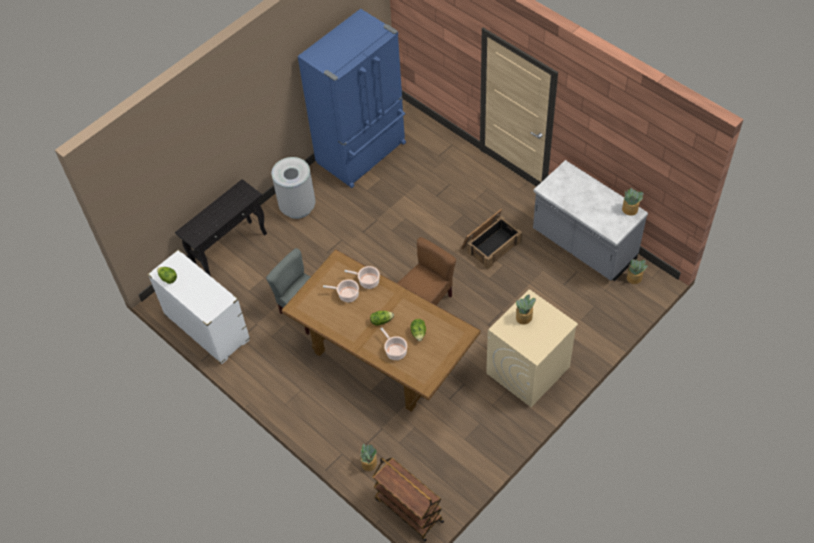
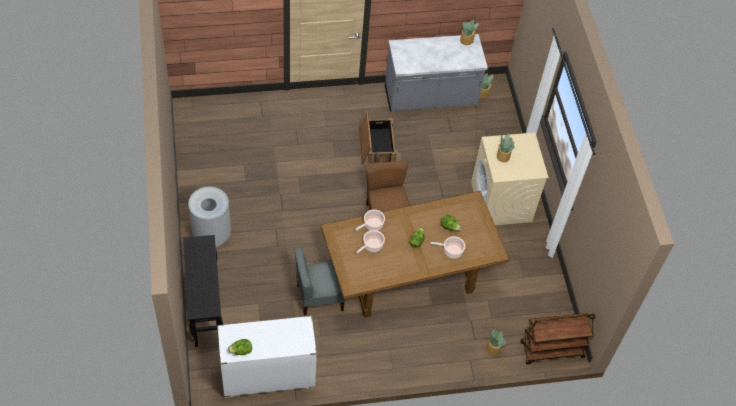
camera: 60 degrees left, 0 degrees up
(363, 153) = (206, 158): blue fridge -> none

